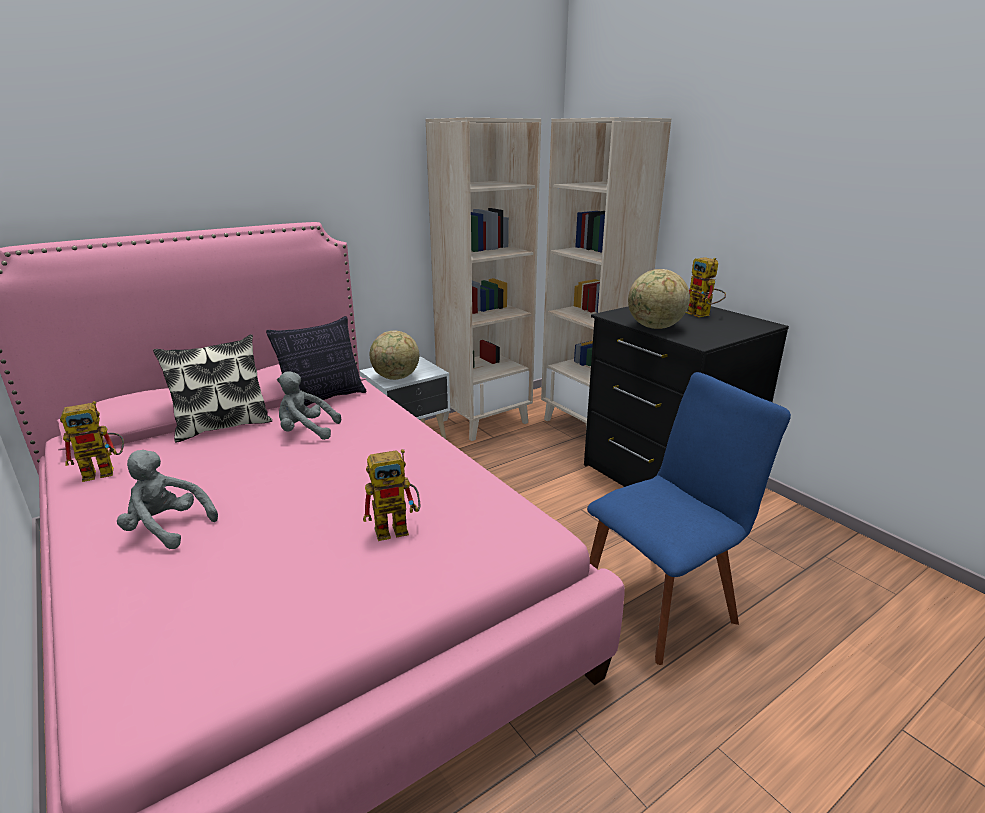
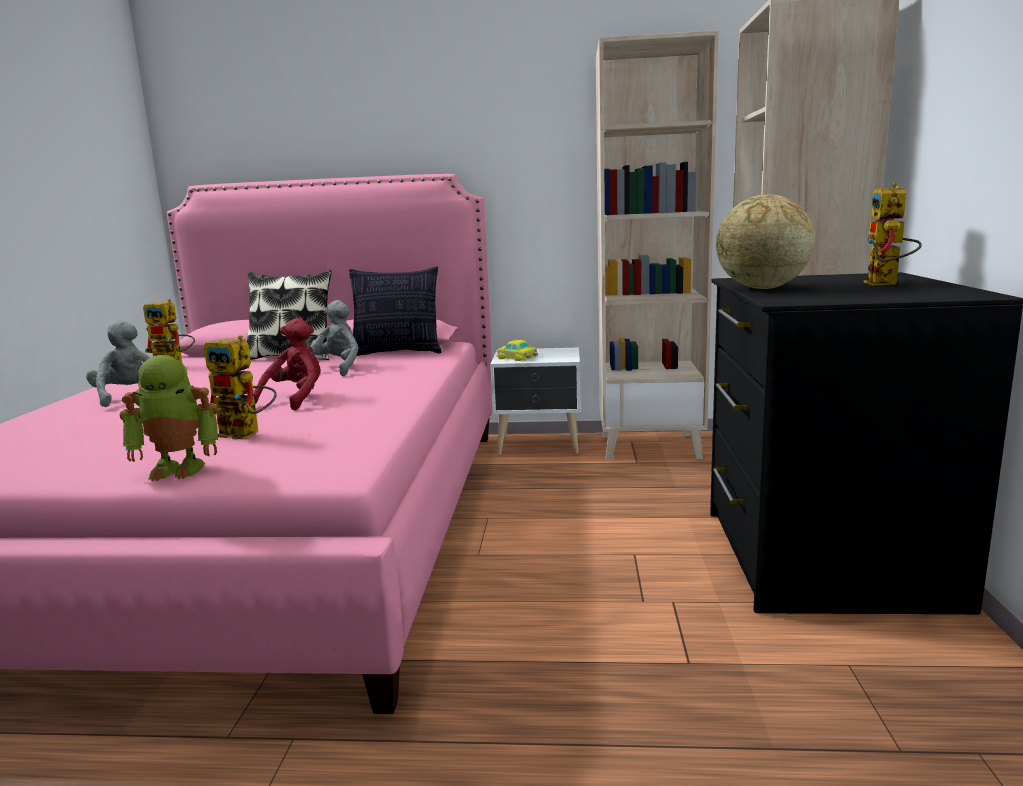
camera: 40 degrees right, 10 degrees down
(306, 431) = (336, 369): grey plush toy -> grey plush toy turned 60 degrees clockwise
(351, 477) = (296, 399): none -> red plush toy
(396, 378) = (517, 358): globe -> toy car
(430, 583) = (179, 468): none -> toy robot
(663, 603) = (584, 681): blue chair -> none

